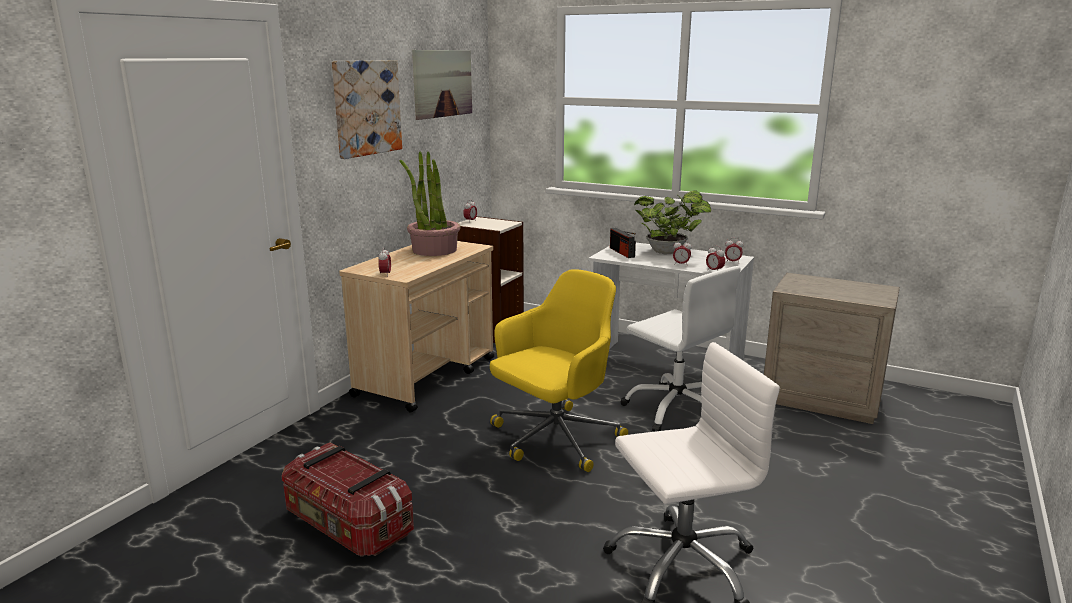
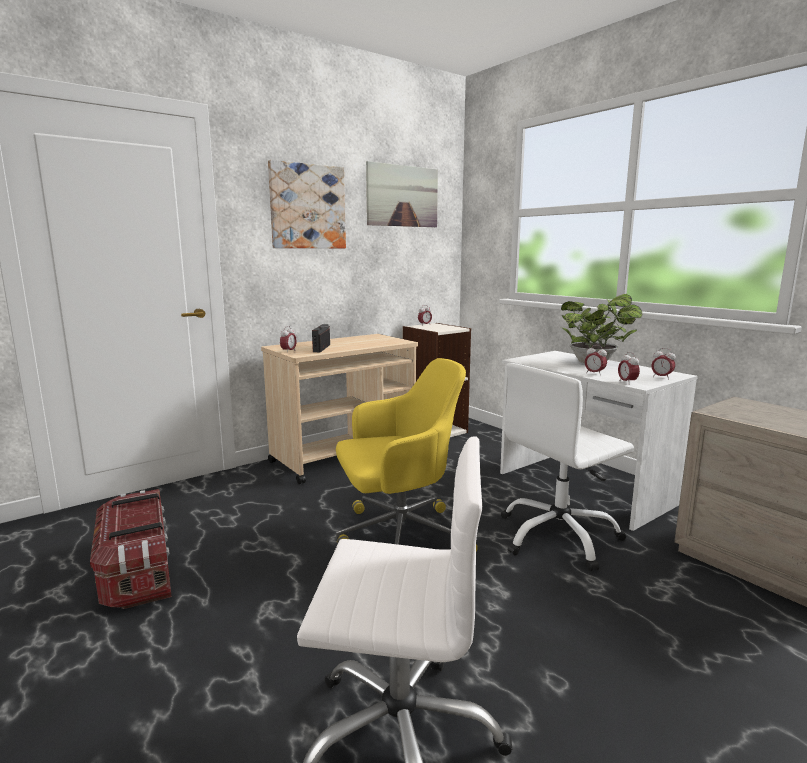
camera: 25 degrees right, 5 degrees down
(434, 250) = (361, 341): potted plant -> none
(622, 252) = (543, 359): radio -> radio (321, 348)
(676, 409) = (558, 536): white office chair -> white office chair turned 75 degrees clockwise

